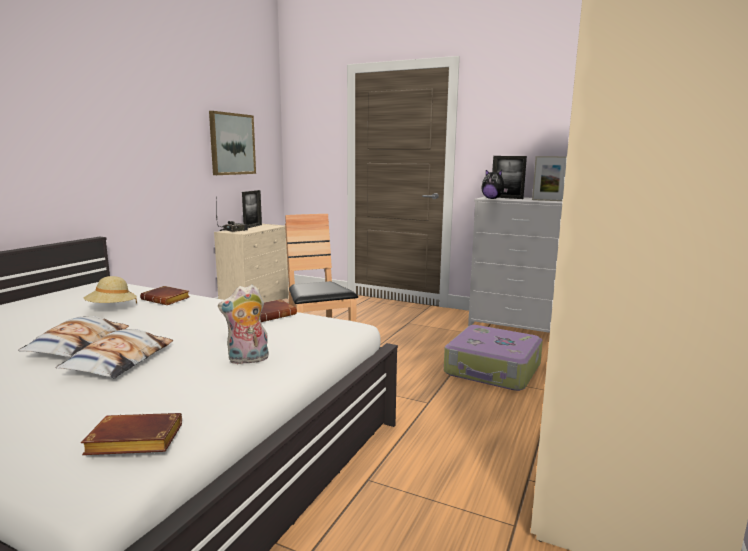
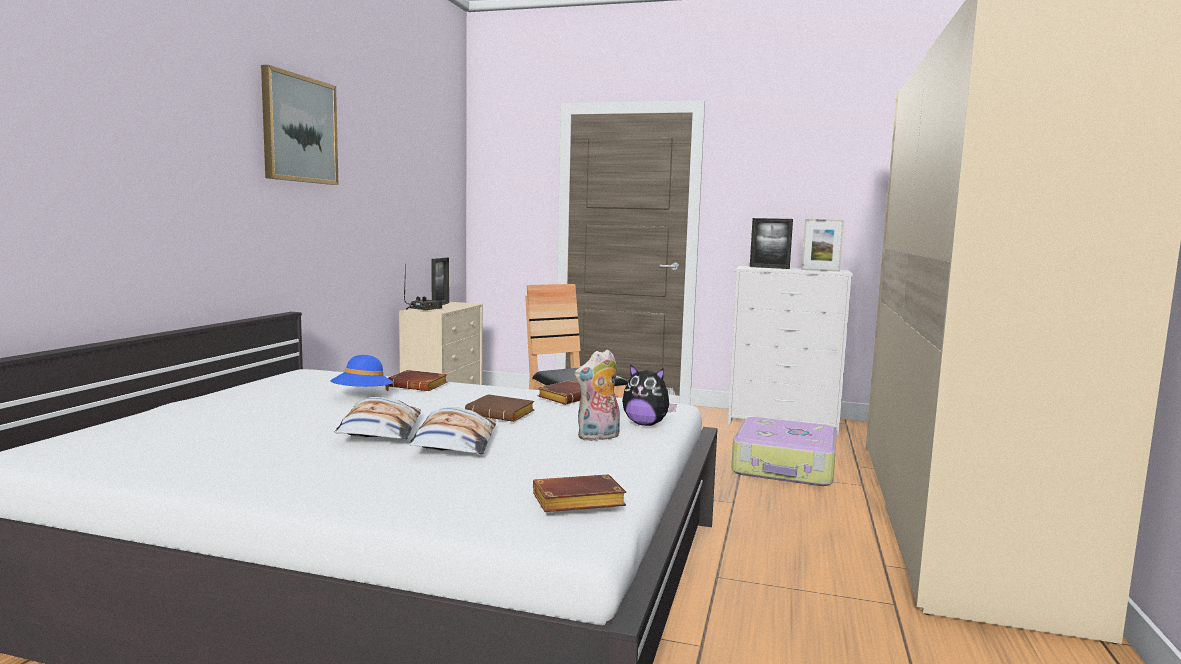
camera: 10 degrees left, 5 degrees down
(112, 308) = (362, 396): beige hat -> blue hat
(197, 331) = (502, 414): none -> brown book
(232, 144) = (419, 197): picture -> picture (299, 129)
(492, 199) = (756, 268): plush toy -> plush toy (646, 424)

